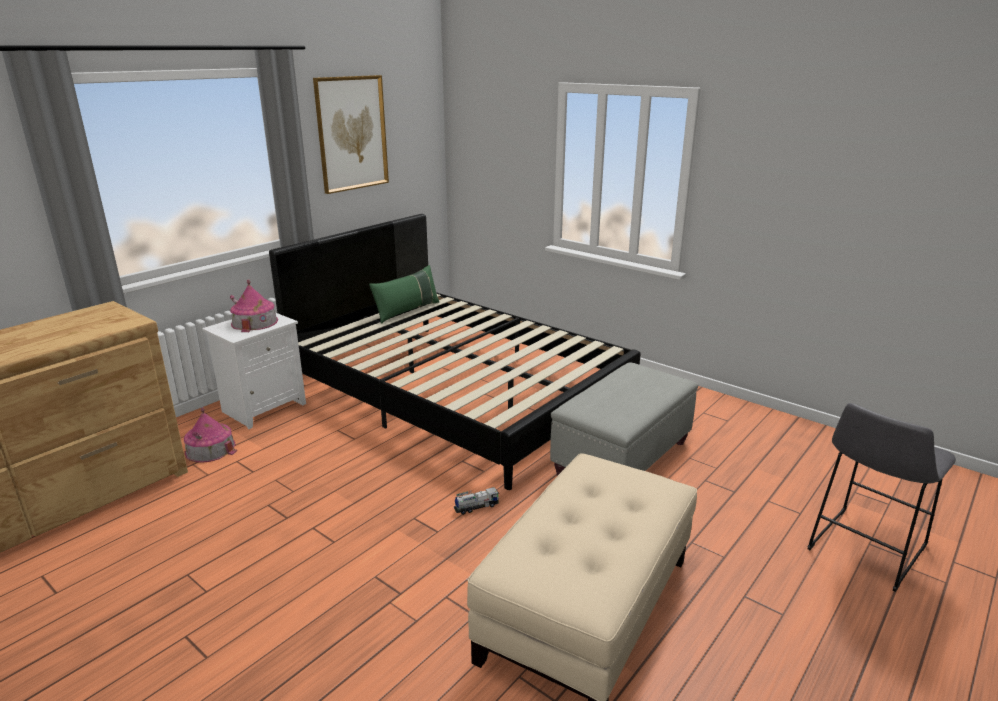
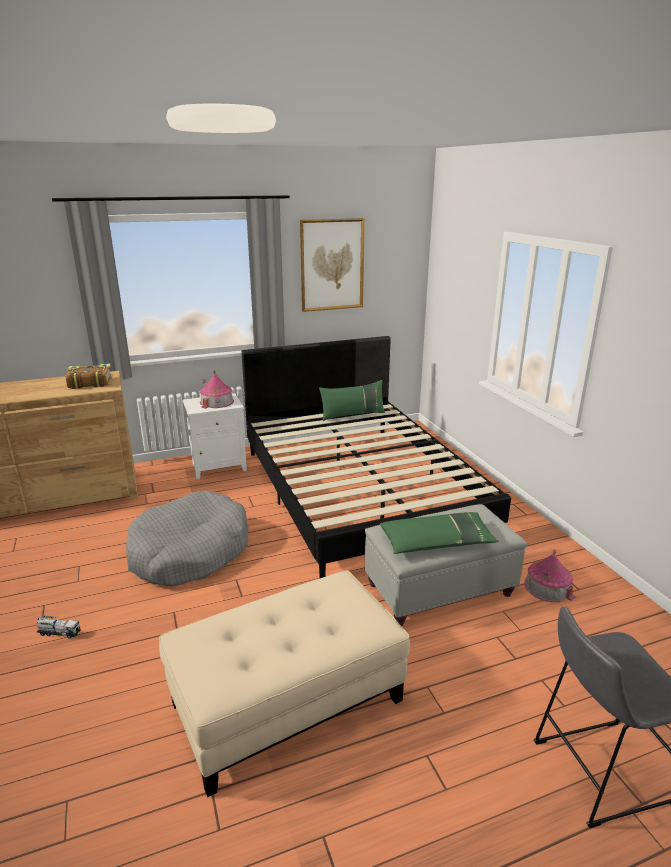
camera: 30 degrees right, 0 degrees up
(90, 322) = (89, 382): none -> book
(210, 449) = (163, 486): toy house -> toy house (547, 587)
(326, 509) = (189, 552): none -> grey dog bed
(476, 507) = (285, 588): toy truck -> toy truck (59, 633)
(632, 404) = (437, 542): none -> green pillow

